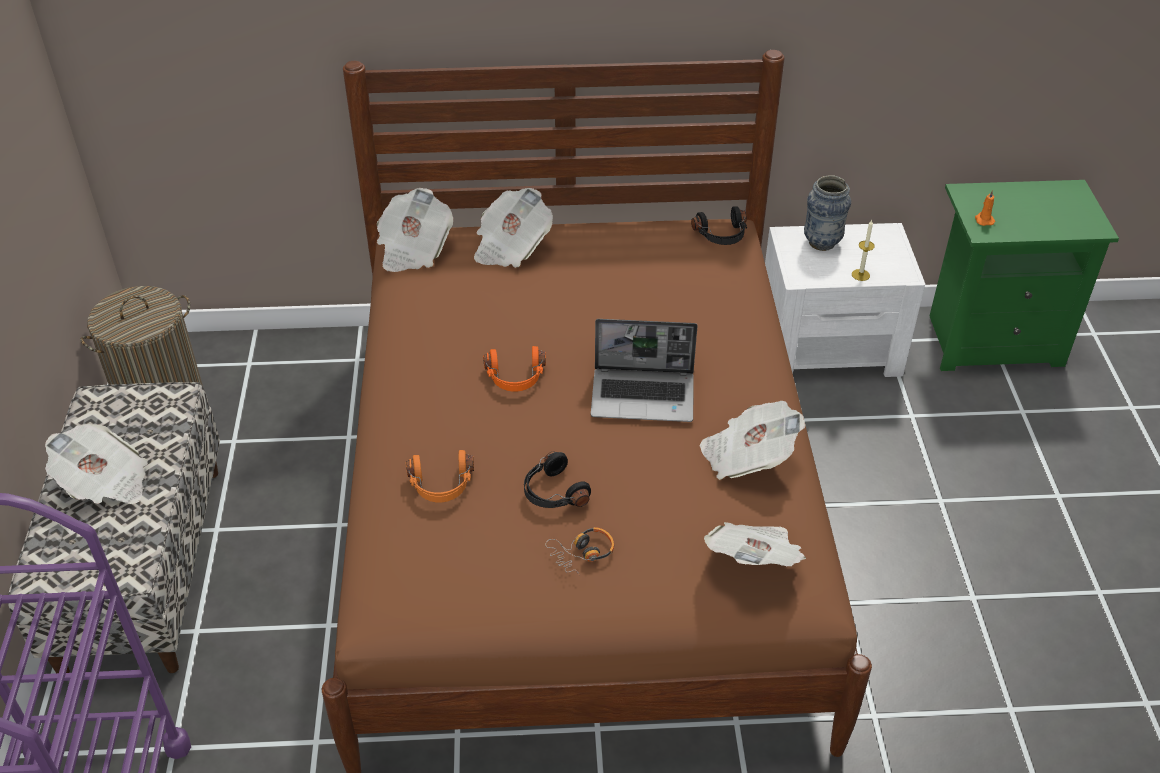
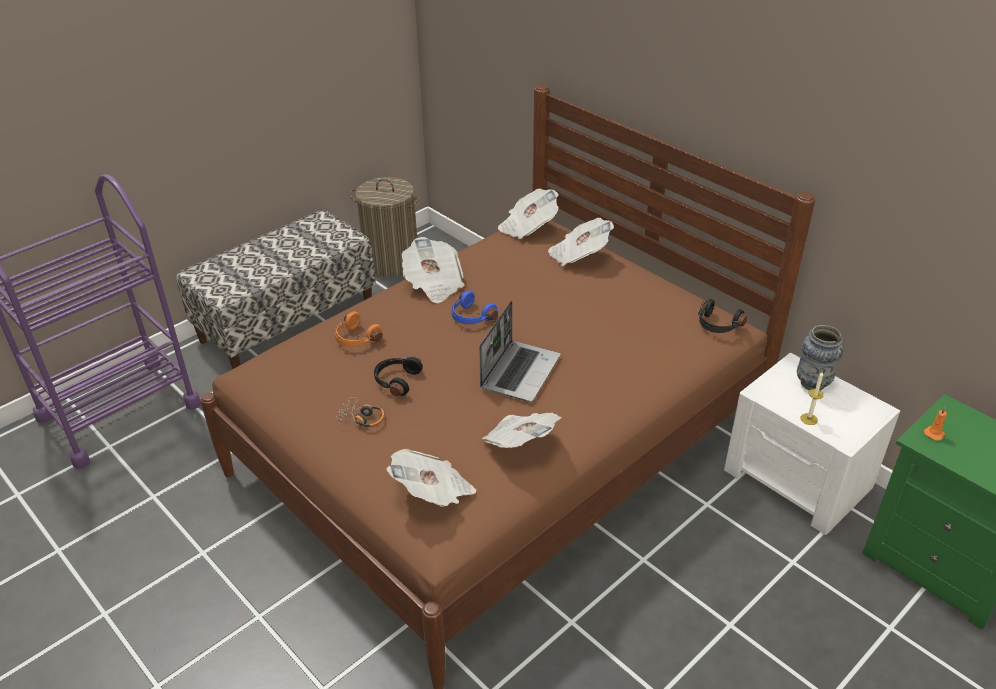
camera: 50 degrees right, 5 degrees down
(105, 483) = (271, 254): newspaper -> newspaper (433, 284)
(515, 378) = (471, 317): orange headphones -> blue headphones
(644, 396) = (520, 371): laptop -> laptop turned 120 degrees counterclockwise

